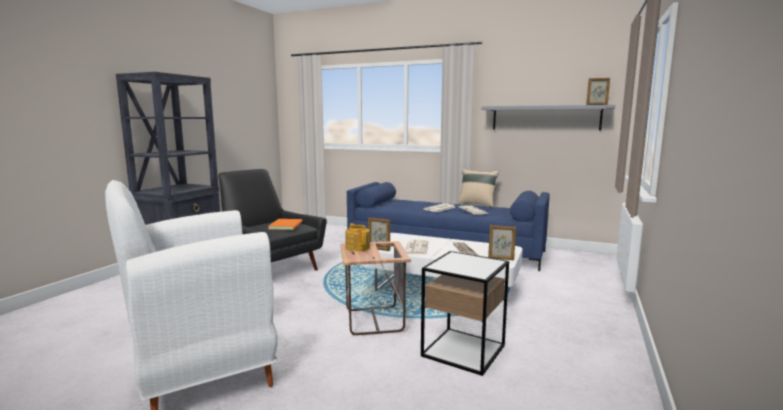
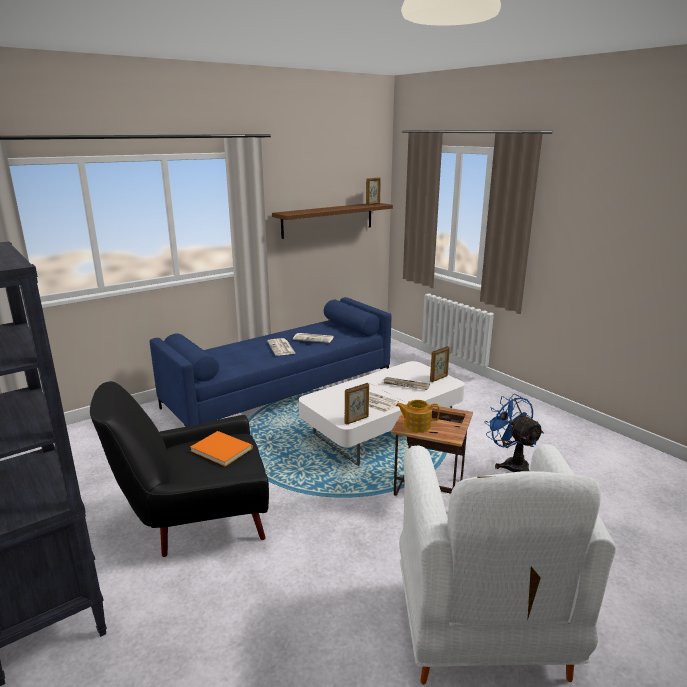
camera: 60 degrees left, 10 degrees up
(463, 350) = (511, 464): side table -> blue fan
(477, 204) = (285, 328): beige pillow -> none
(545, 118) = (328, 220): grey shelf -> brown shelf

